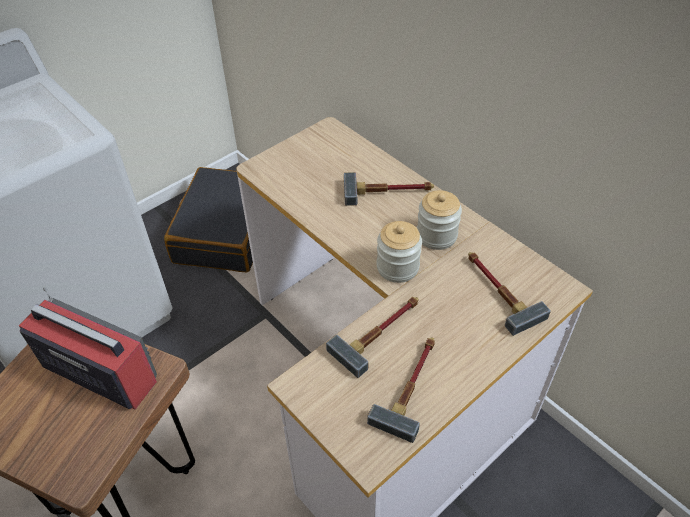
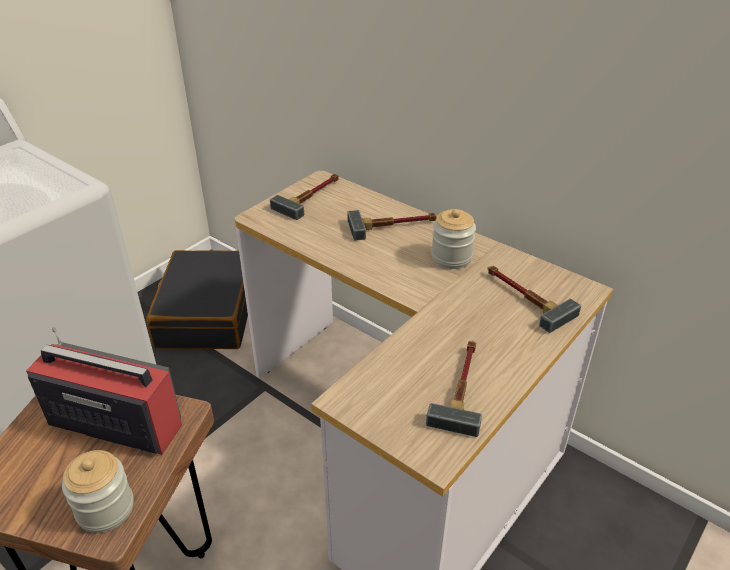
camera: 10 degrees left, 10 degrees down
(380, 332) = (418, 344): hammer -> hammer (311, 197)
(397, 267) = (420, 287): jar -> jar (105, 509)

